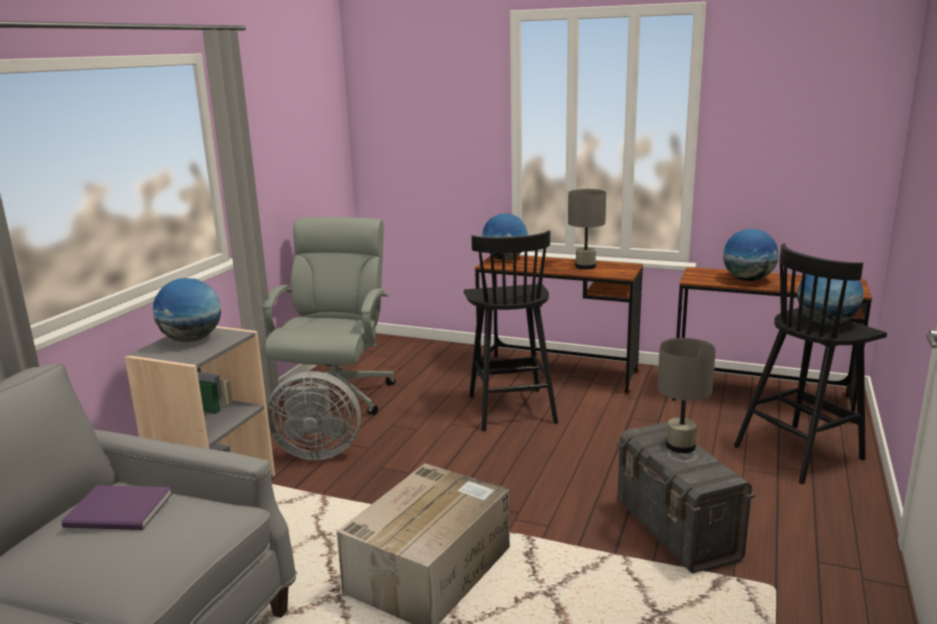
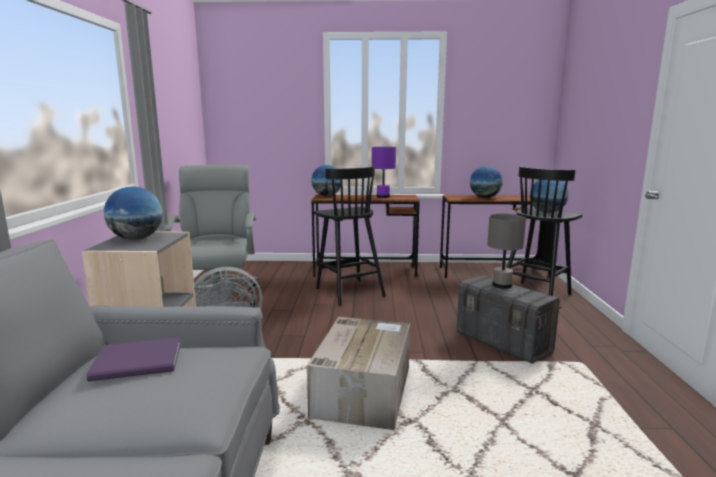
camera: 20 degrees left, 5 degrees down
(586, 266) = (383, 196): grey table lamp -> purple table lamp

